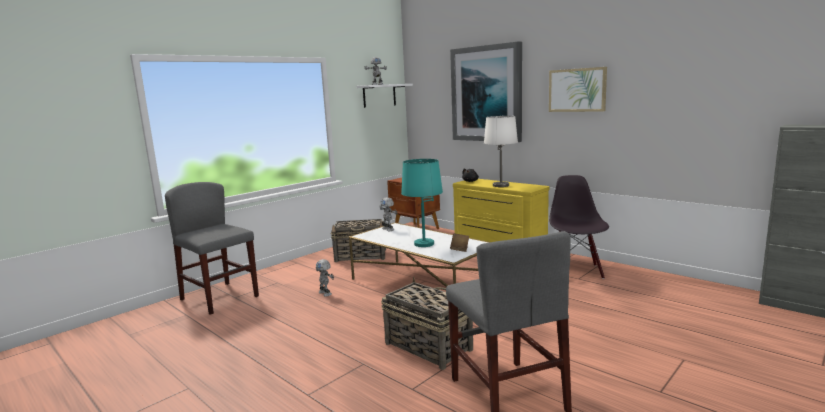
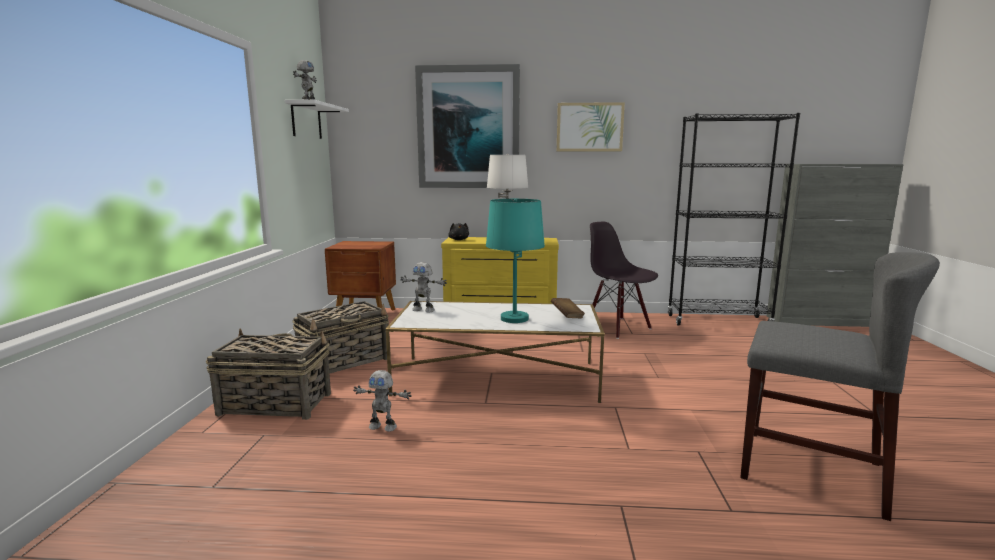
camera: 40 degrees left, 0 degrees up
(219, 298) = (175, 499): grey chair -> none
(427, 346) = (643, 449): basket -> basket (274, 404)
(691, 286) = (718, 321): none -> black bookcase

